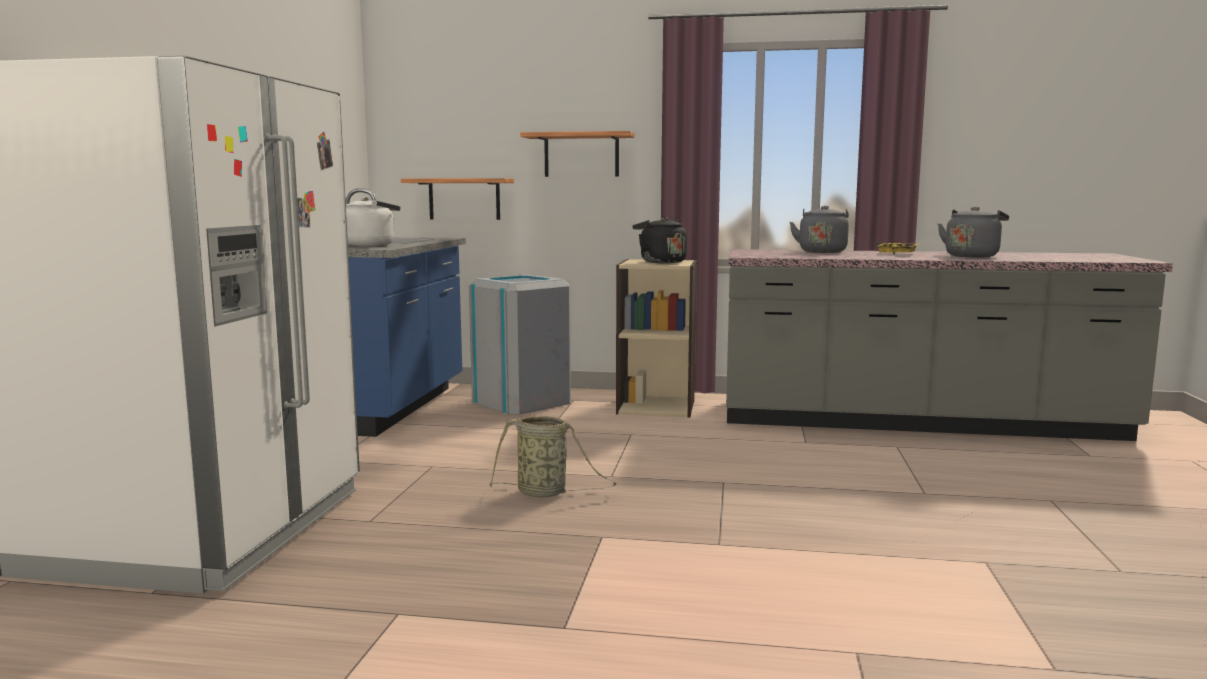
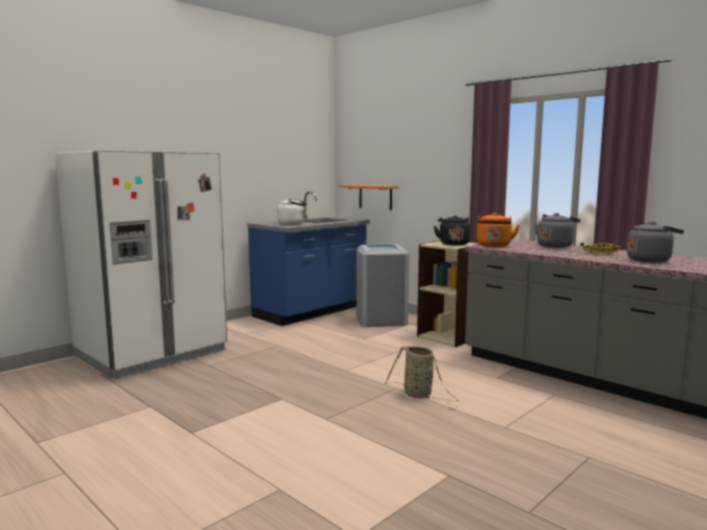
camera: 35 degrees right, 0 degrees up
(545, 493) = (299, 371): basket -> basket (419, 395)
(581, 155) = (433, 172): shelf -> none
(760, 255) = (494, 245): none -> orange kettle

